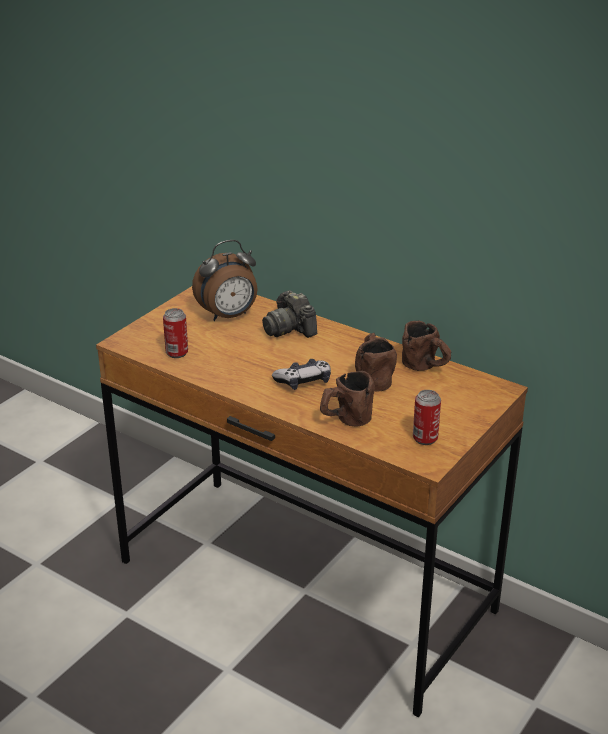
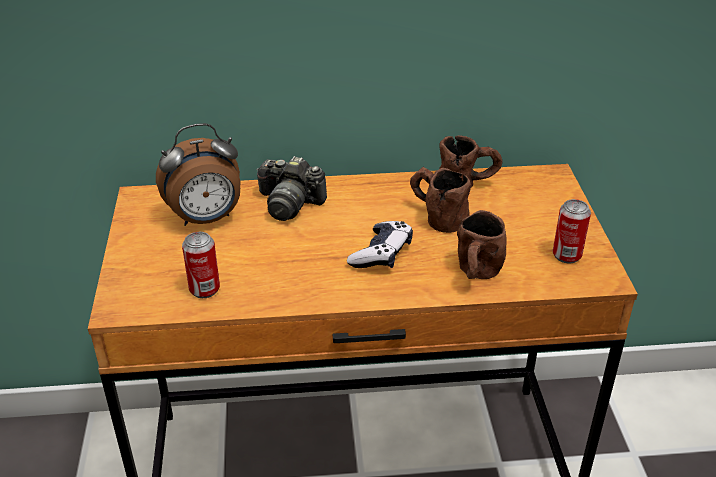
camera: 40 degrees left, 5 degrees up
(228, 316) = (206, 219): alarm clock -> alarm clock turned 45 degrees clockwise

